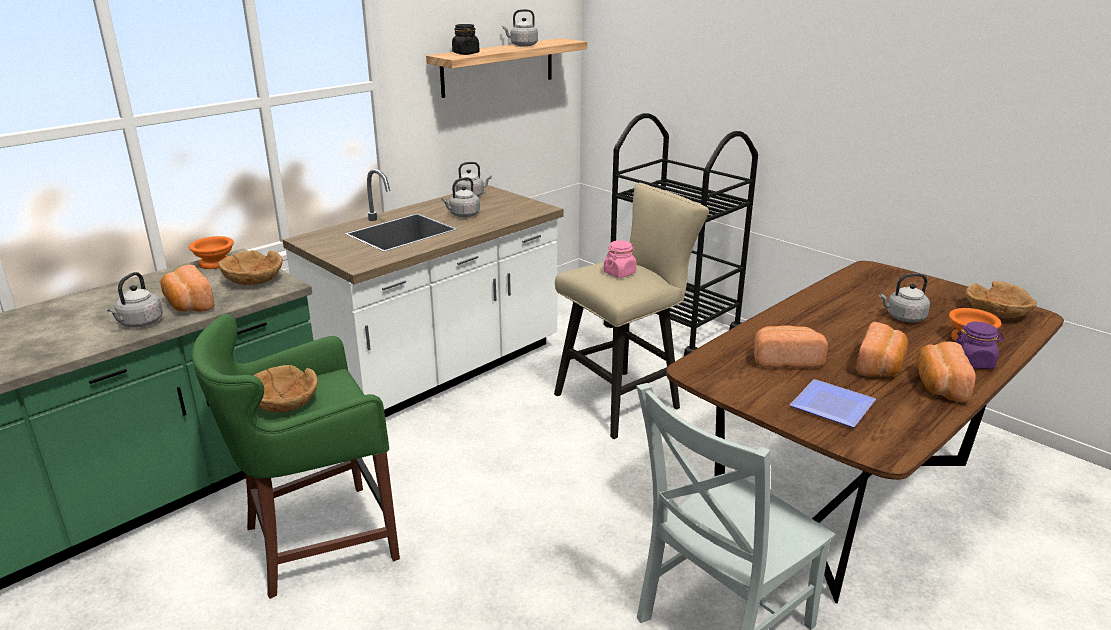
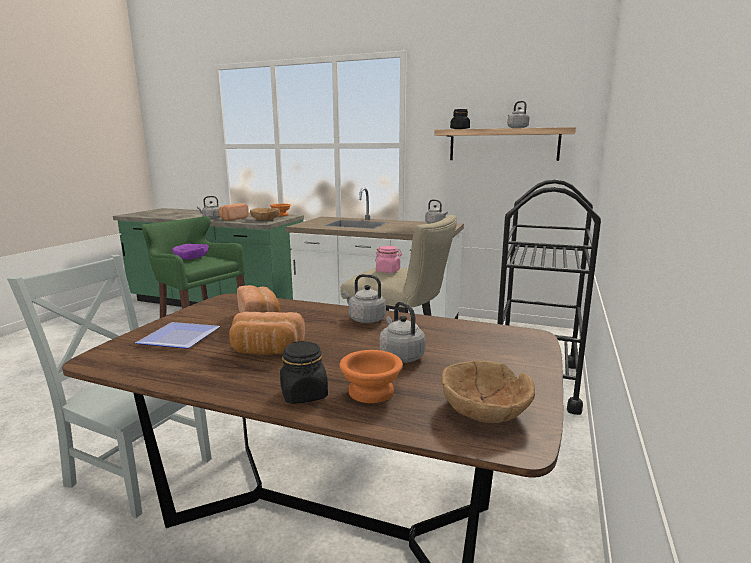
camera: 65 degrees right, 10 degrees down
(284, 403) = (191, 258): brown bowl -> purple bowl
(463, 215) = (398, 226): grey kettle -> grey kettle (365, 319)
(938, 386) = (233, 377): bread -> none
(973, 362) = (304, 394): purple jar -> black jar

